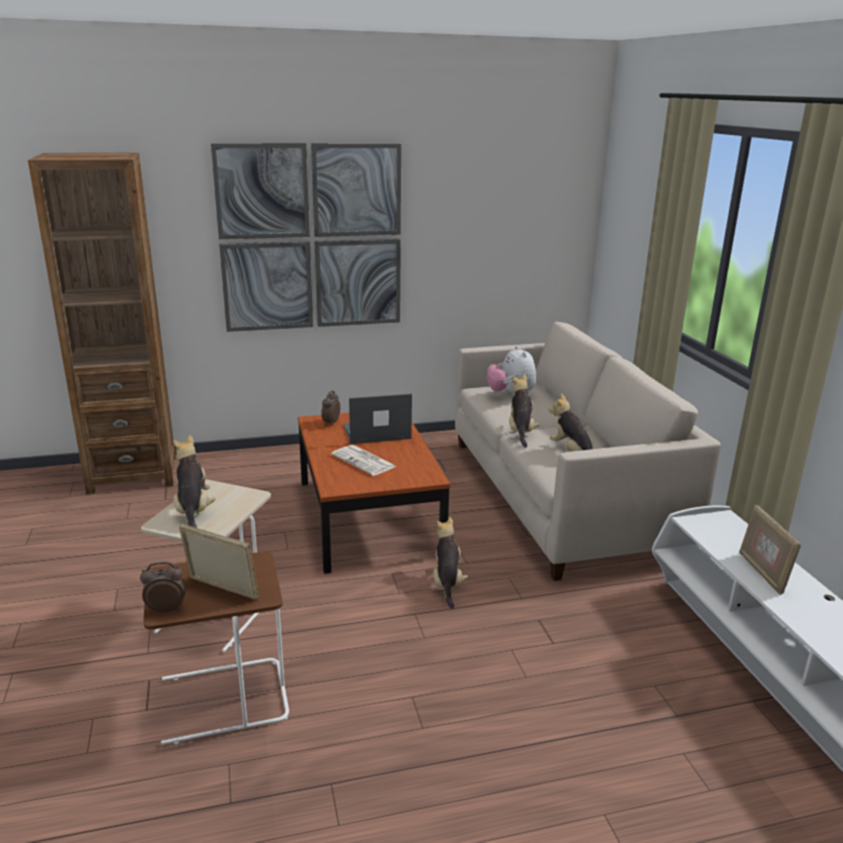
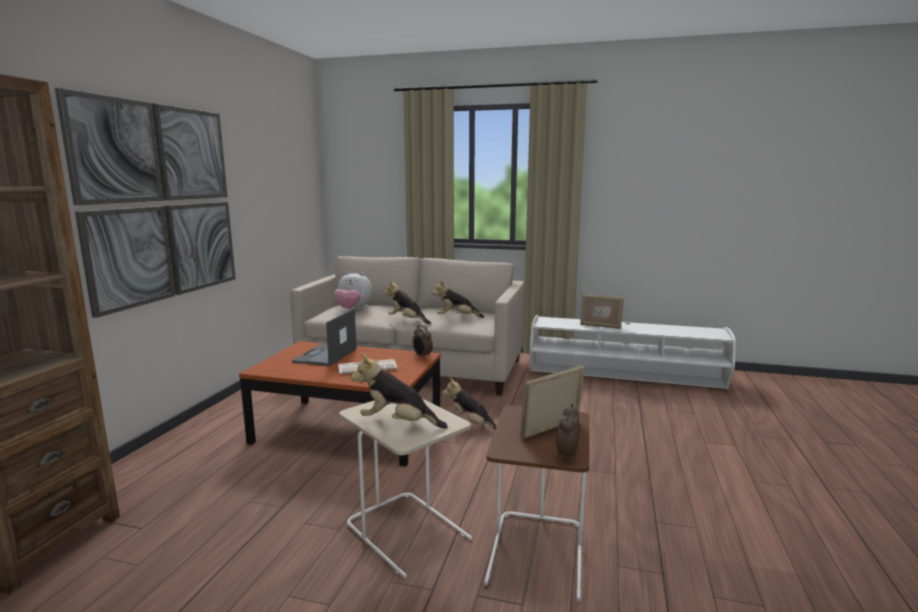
camera: 60 degrees left, 10 degrees down
(330, 423) = (278, 365): alarm clock -> alarm clock (422, 356)

